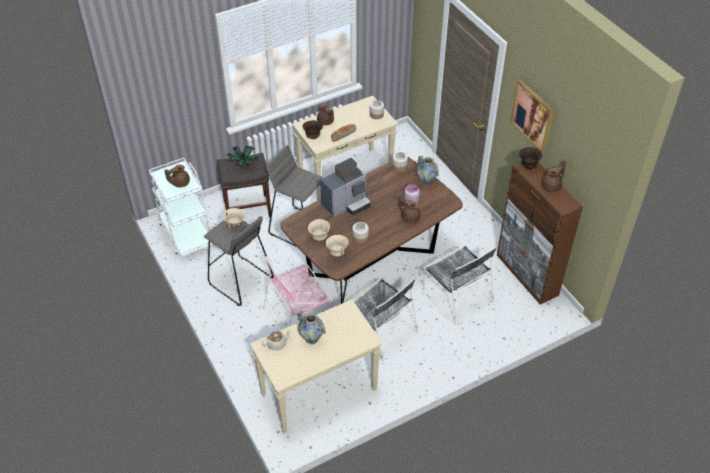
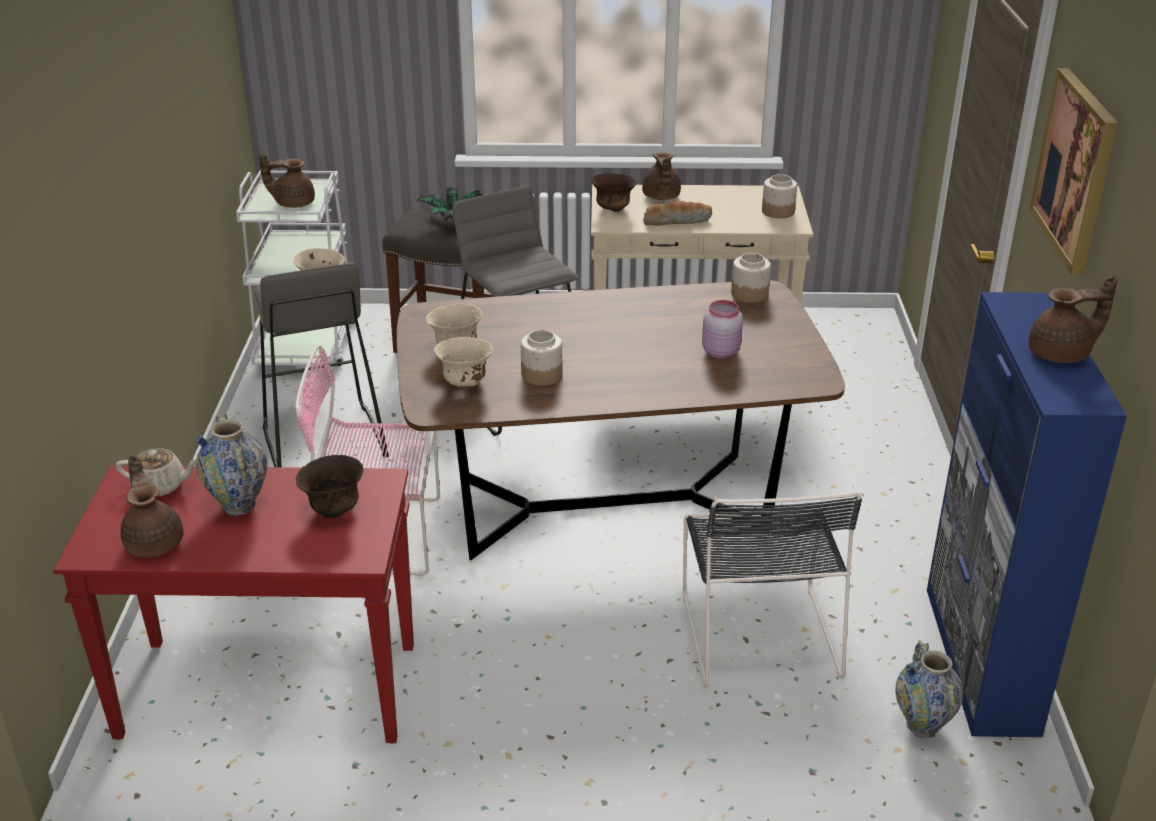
camera: 30 degrees right, 15 degrees down
(318, 392) = (266, 692): beige console table -> red console table
(346, 204) = (571, 317): coffee machine -> none
(379, 329) = (515, 628): black chair -> none
(409, 217) = (689, 376): brown teapot -> brown teapot (155, 541)
(426, 182) = (787, 332): vase -> vase (922, 726)
(527, 275) = (980, 660): brown cabinet -> blue cabinet
(528, 166) = (1025, 303): brown bowl -> brown bowl (334, 510)

